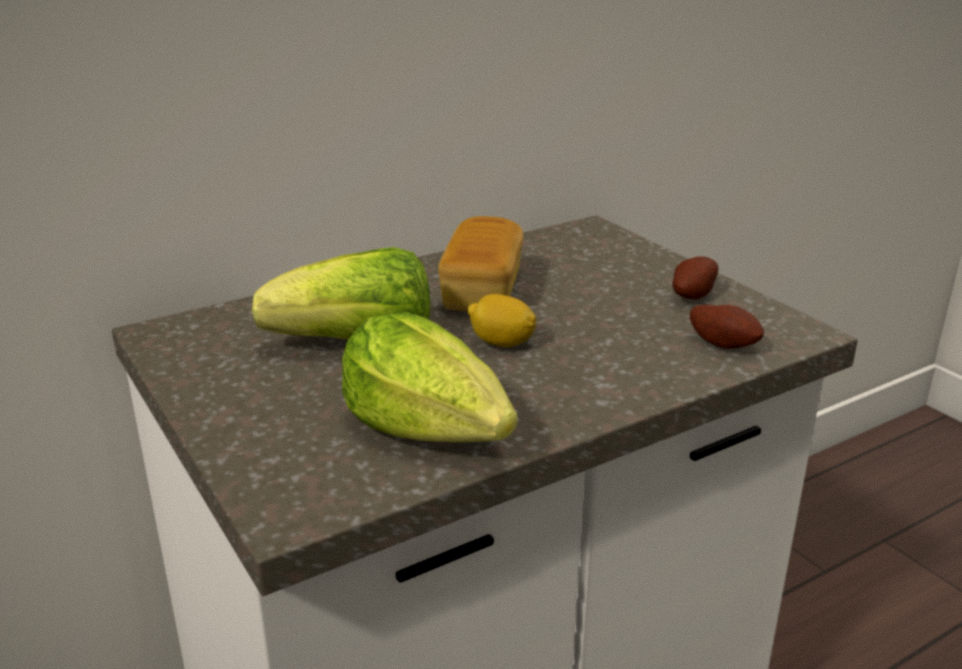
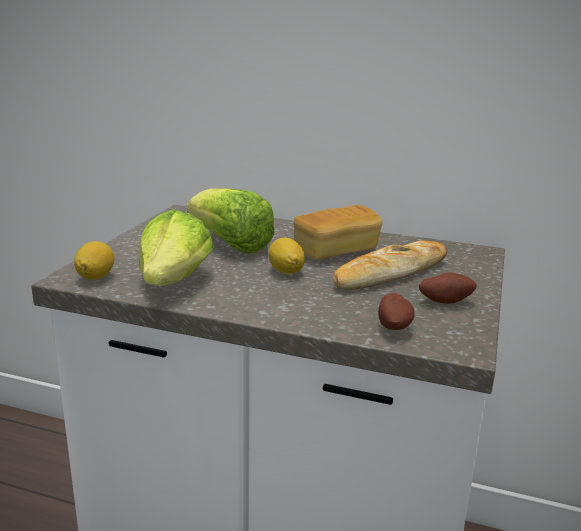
camera: 50 degrees right, 5 degrees down
(317, 487) = (95, 276): none -> lemon
(588, 290) = (390, 273): none -> bread

